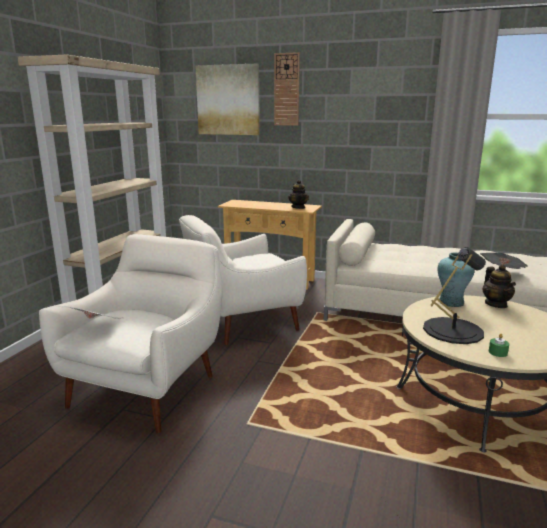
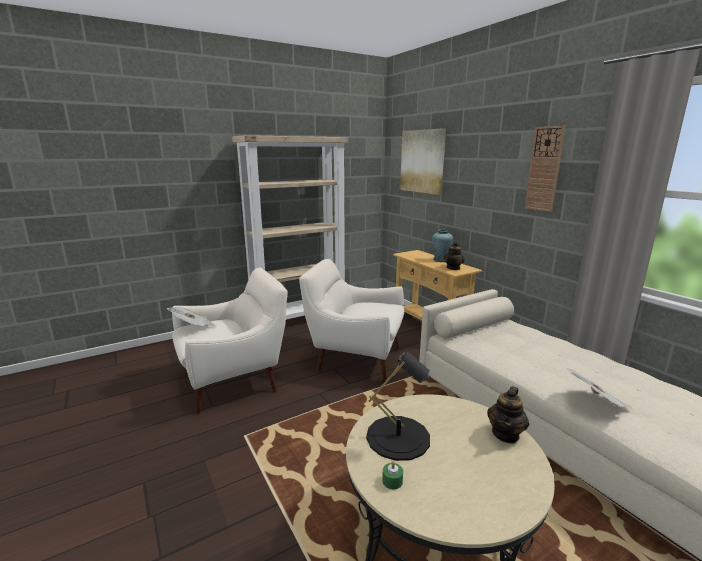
camera: 40 degrees right, 0 degrees up
(286, 90) = (464, 153): wall clock -> wall clock (544, 169)
(451, 302) = (459, 410): turquoise vase -> turquoise vase (440, 260)

